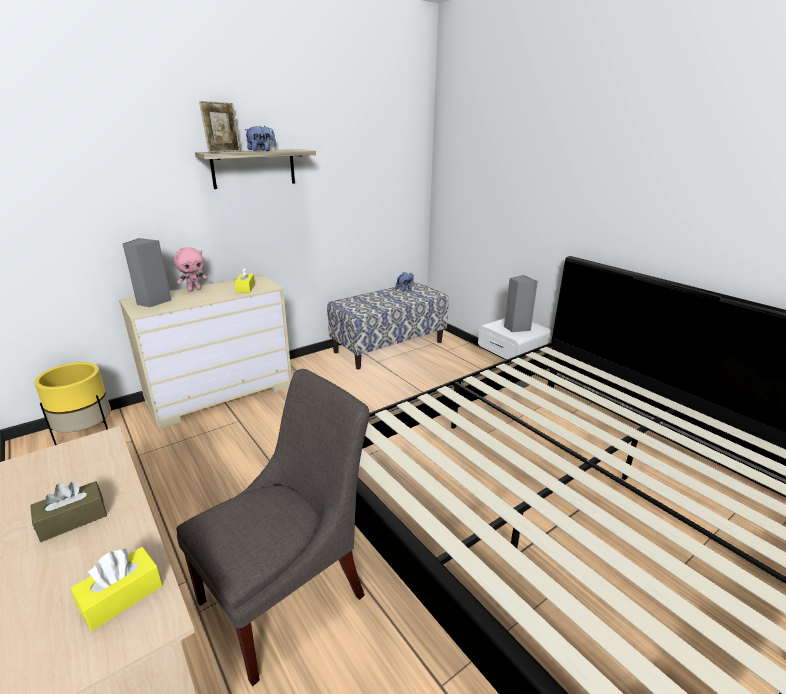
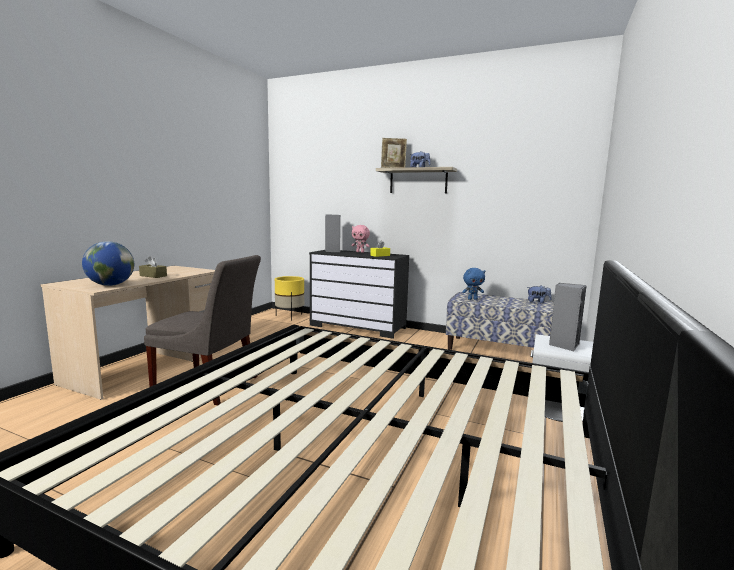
camera: 60 degrees right, 15 degrees down
(122, 596) = (110, 285): yellow tissue box -> globe
(221, 394) = (358, 326): beige dresser -> black dresser
(363, 307) = (472, 299): none -> blue plush toy

